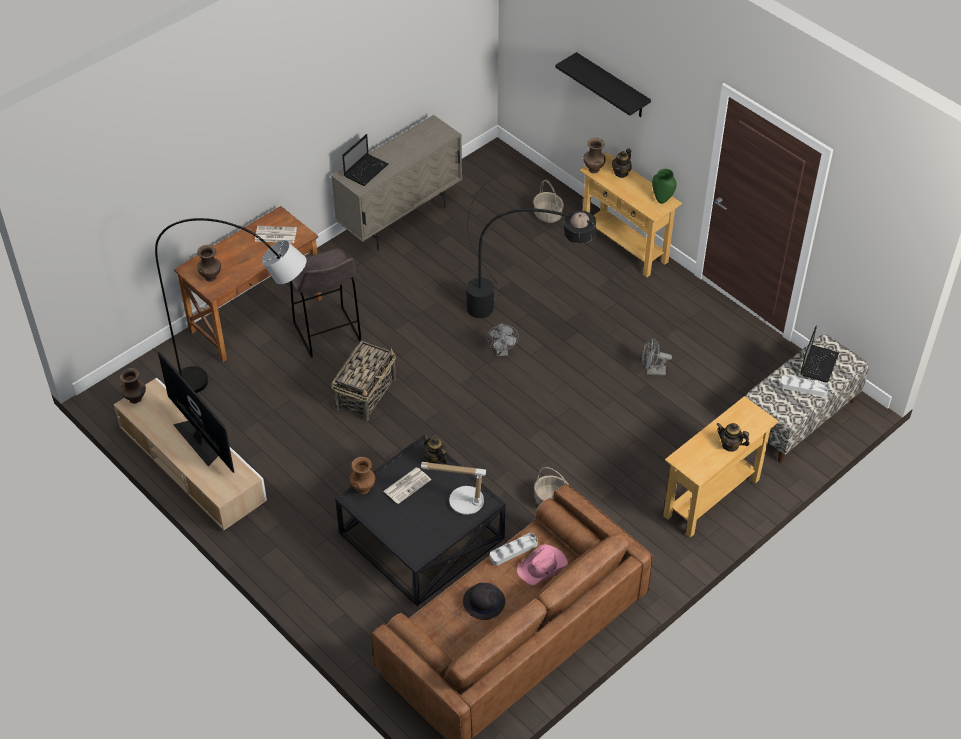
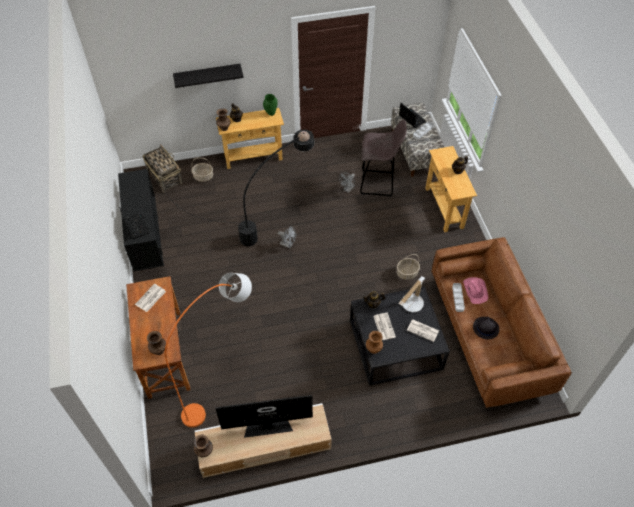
camera: 60 degrees left, 5 degrees up
(252, 387) = (224, 382): grey floor lamp -> orange floor lamp
(328, 334) = (211, 322): grey stool -> grey stool (378, 183)
(366, 393) = (272, 323): basket -> basket (164, 176)
(400, 219) = (148, 243): beige cabinet -> black cabinet
(429, 530) = (423, 330): none -> newspaper

